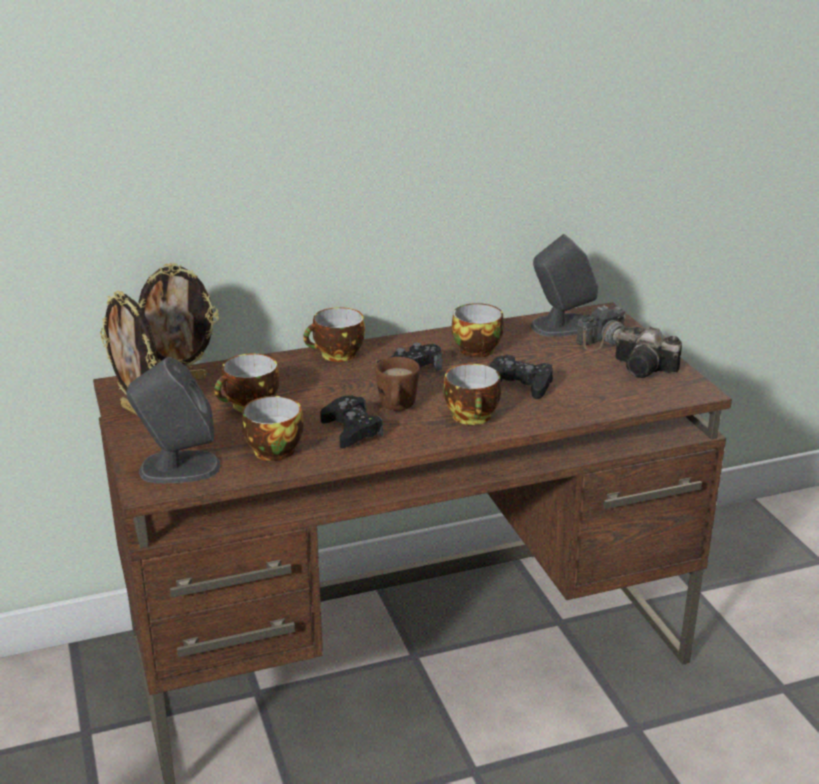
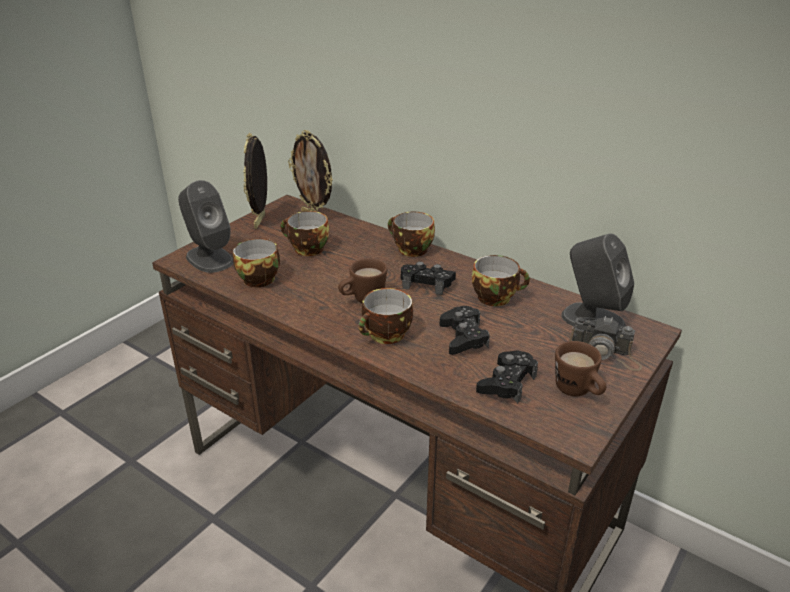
camera: 55 degrees right, 5 degrees up
(351, 430) = (313, 295): black game controller -> black game controller (507, 383)
(646, 369) = (578, 392): camera -> brown mug

